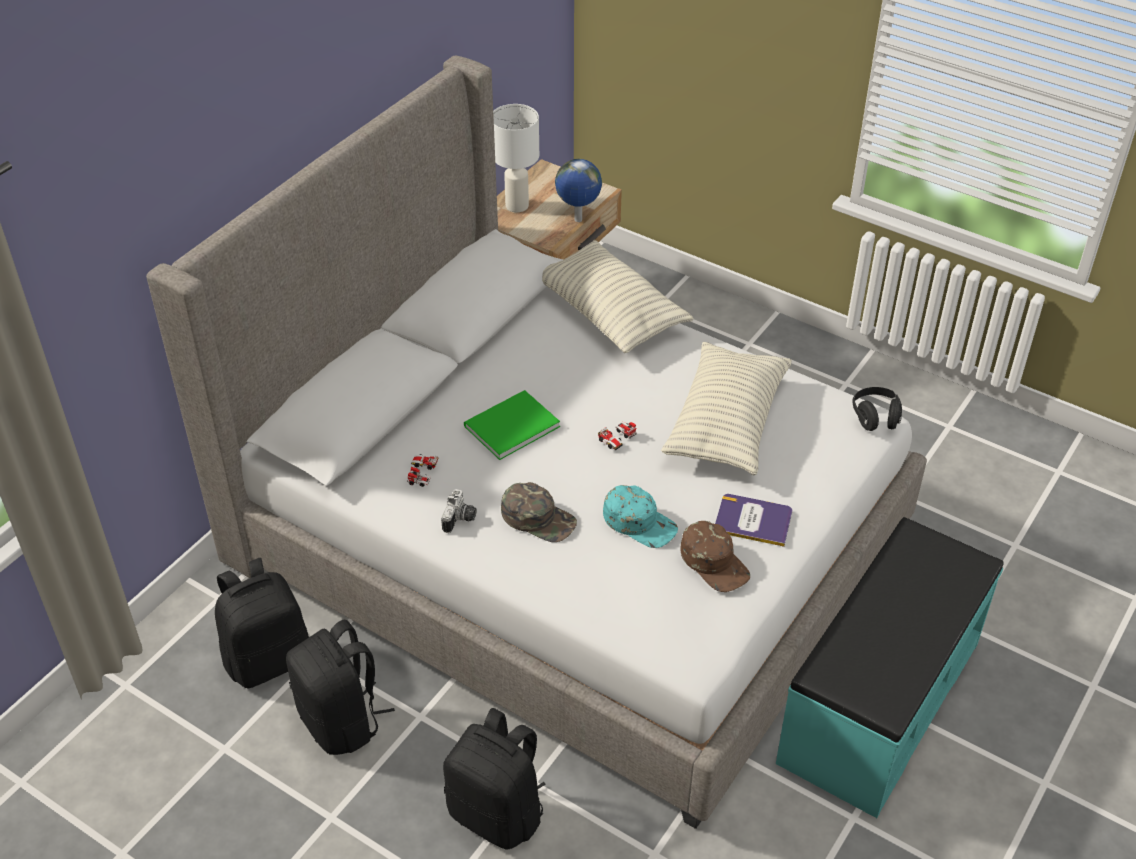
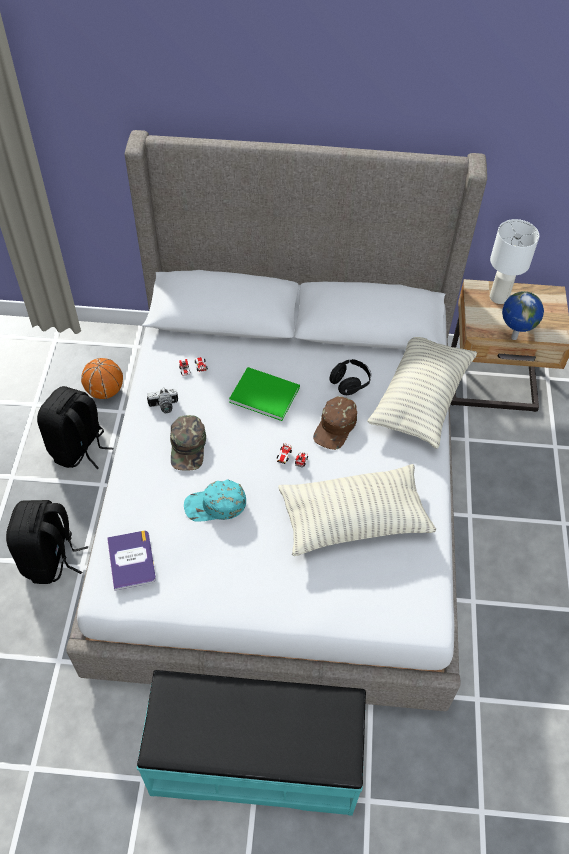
camera: 60 degrees right, 10 degrees up
(268, 658) = (105, 391): black backpack -> basketball
(640, 522) = (215, 505): turquoise cap -> turquoise cap turned 75 degrees clockwise
(714, 562) = (203, 567): brown cap -> brown cap (335, 427)
(753, 520) = (261, 576): book -> book (131, 560)
(875, 418) = (430, 620): black headphones -> black headphones (350, 383)

